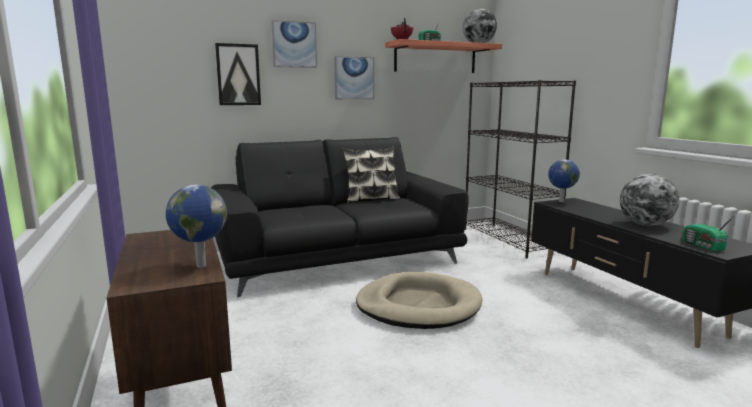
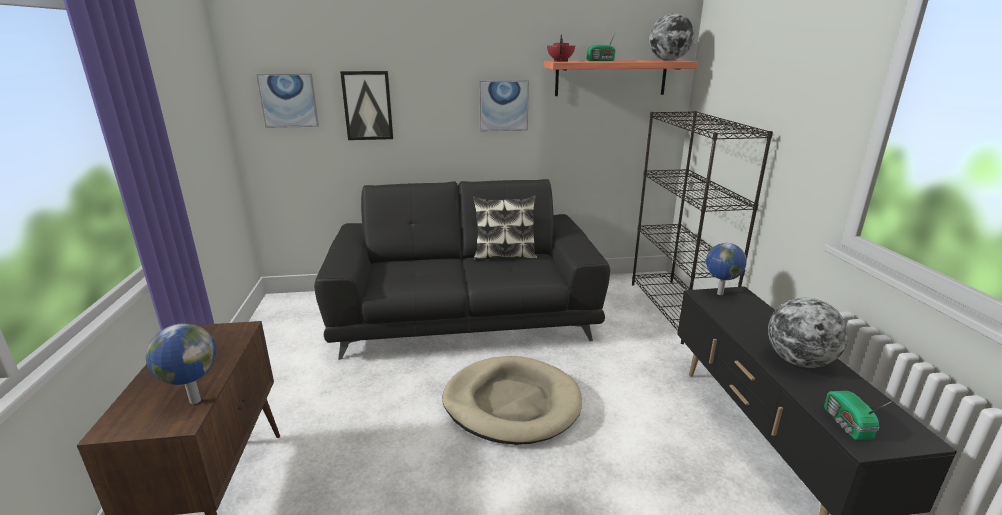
camera: 15 degrees right, 10 degrees up
(294, 44) = (431, 68): picture -> picture (288, 100)

